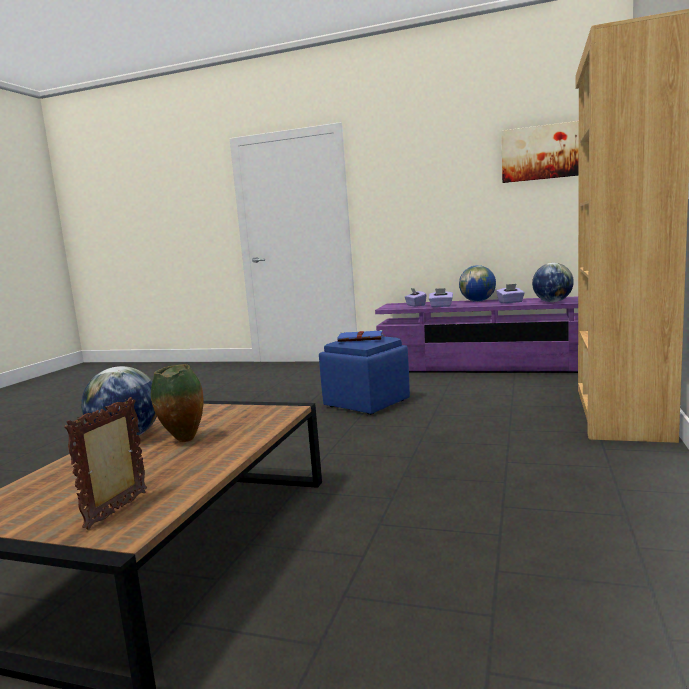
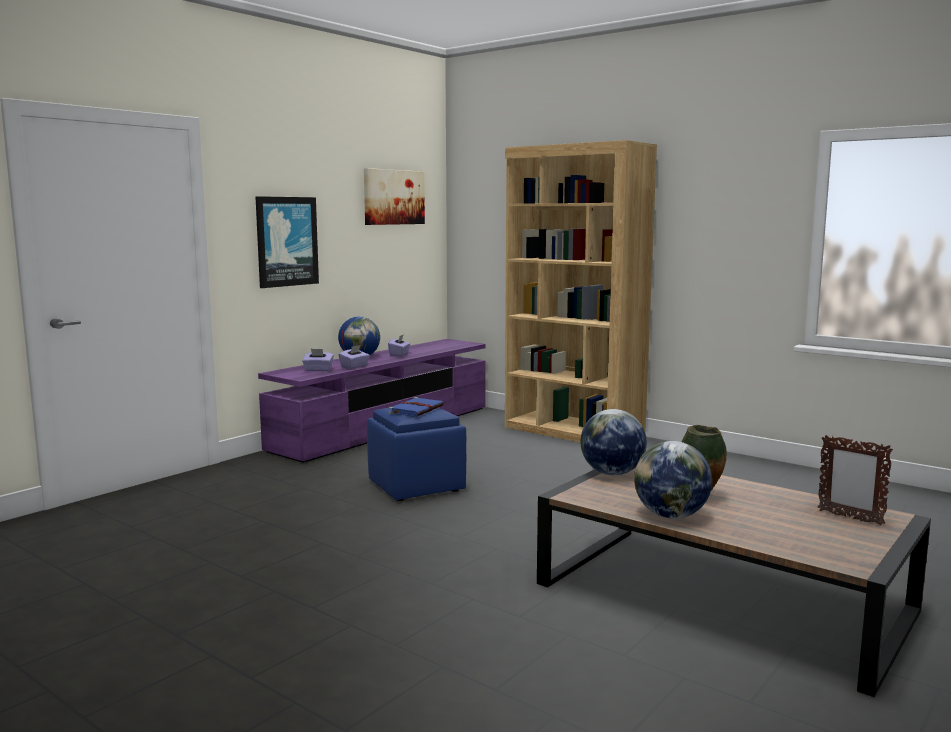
camera: 70 degrees left, 0 degrees up
(415, 204) = (286, 241): none -> picture
(552, 302) = (433, 350): globe -> globe (611, 473)

